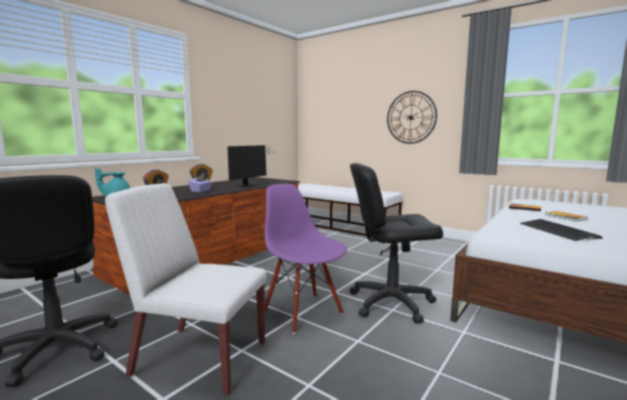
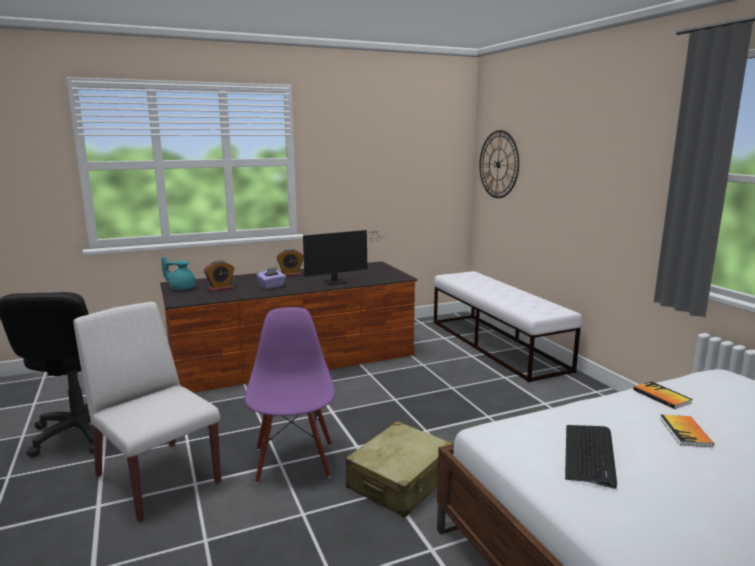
camera: 30 degrees right, 5 degrees up
(391, 302) = (400, 481): black office chair -> beige suitcase
(411, 117) = (604, 195): wall clock -> wall clock (498, 164)

